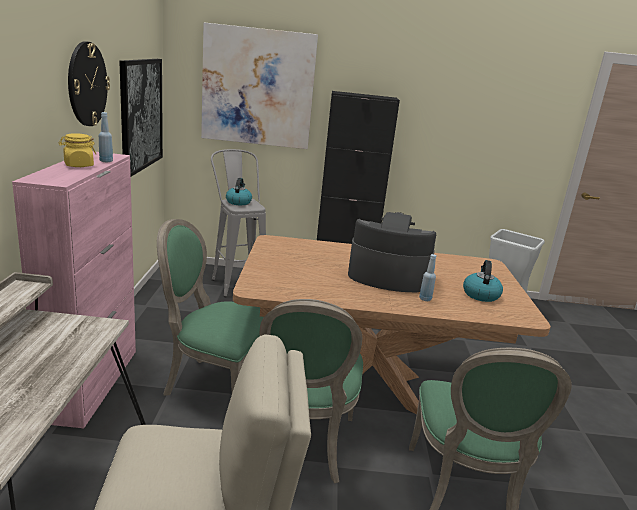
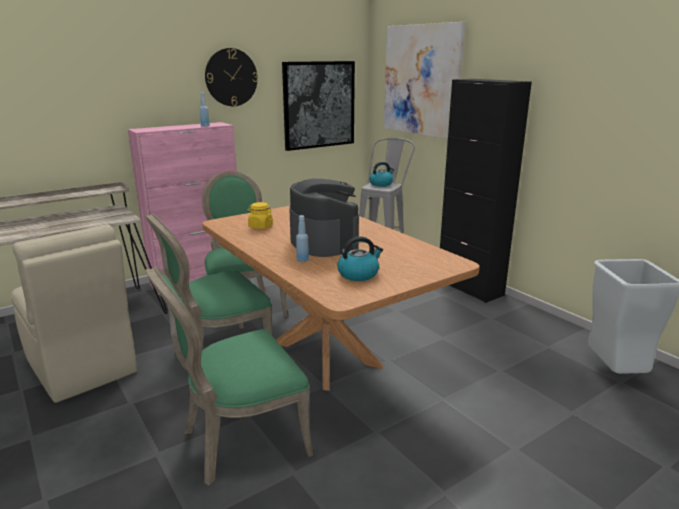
camera: 55 degrees right, 0 degrees up
(78, 165) = (183, 126): yellow jar -> yellow jar (260, 226)

